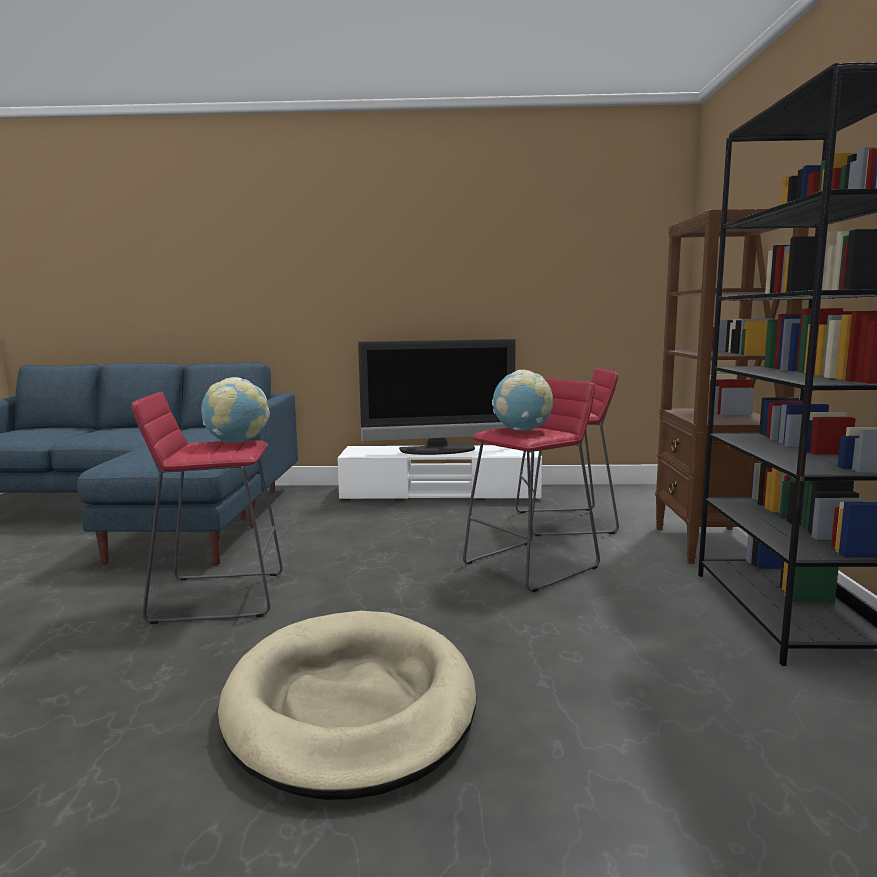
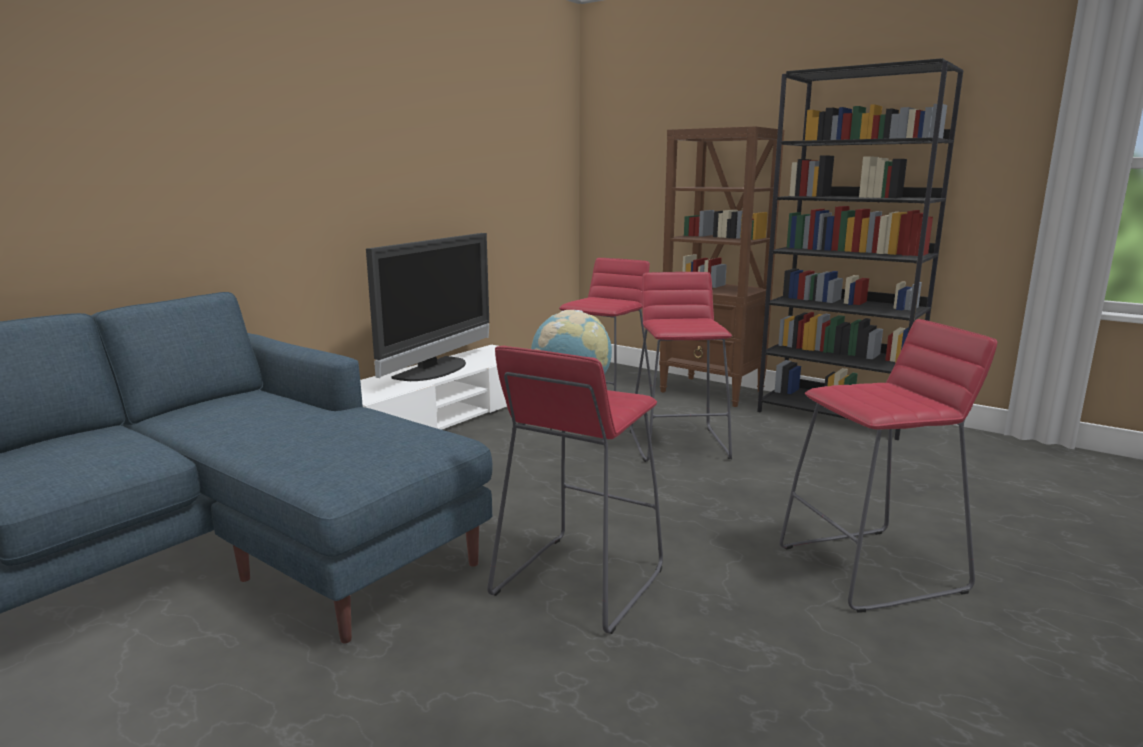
camera: 55 degrees left, 5 degrees up
(350, 706) = (872, 569): beige dog bed -> red stool
(522, 431) = (682, 323): globe -> none

